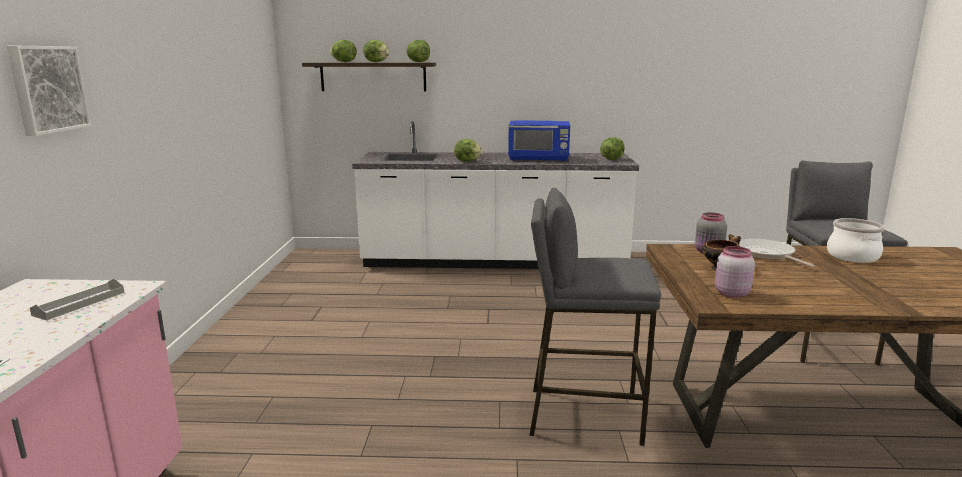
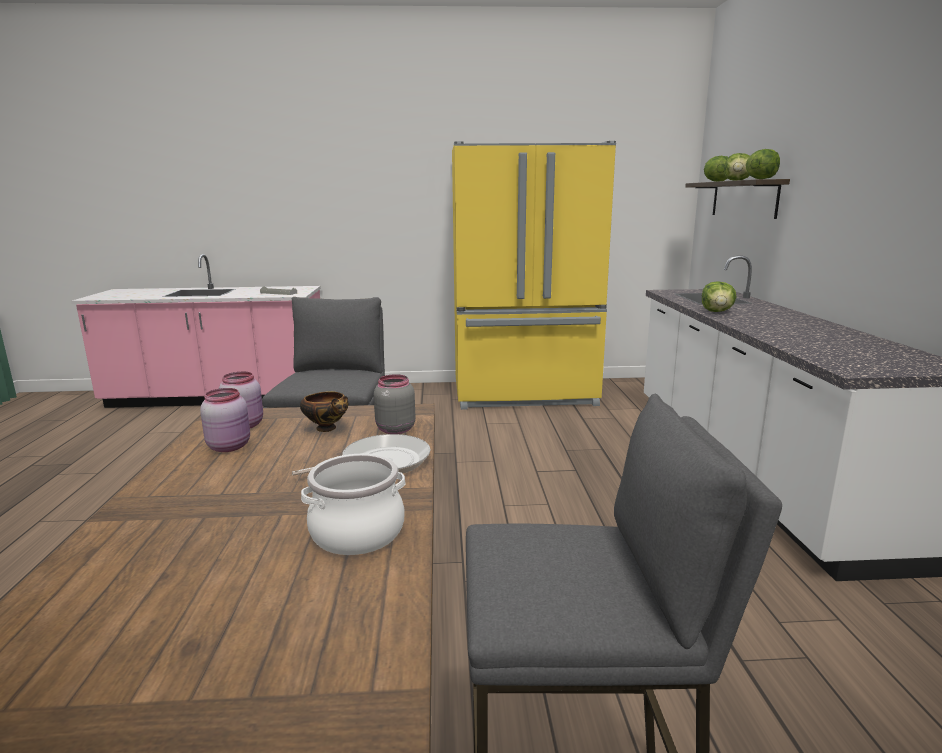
camera: 85 degrees right, 0 degrees up
(47, 89) = (358, 195): picture -> none
(286, 312) = (525, 395): none -> yellow fridge
(539, 159) = (795, 332): blue microwave -> none
(611, 159) = (881, 364): lettuce -> none
(777, 293) = (230, 446): none -> pink jar

